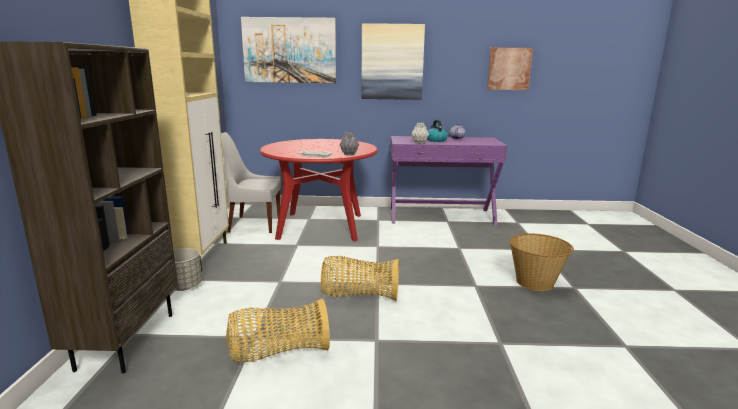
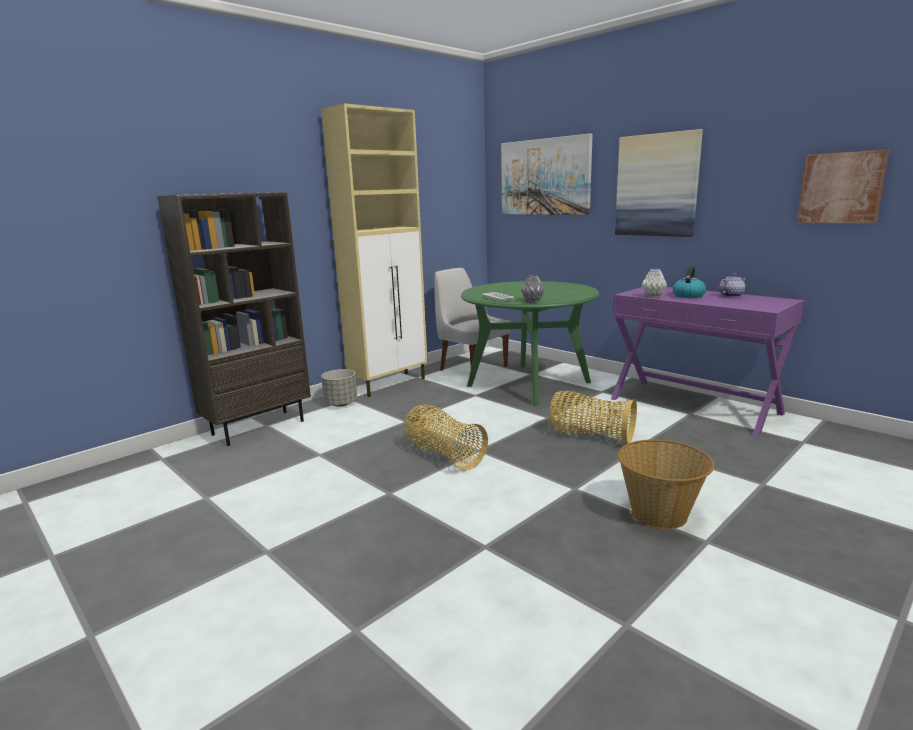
camera: 45 degrees right, 0 degrees up
(278, 352) = (314, 471): basket -> basket (590, 435)
(321, 226) = (528, 384): red dining table -> green dining table

